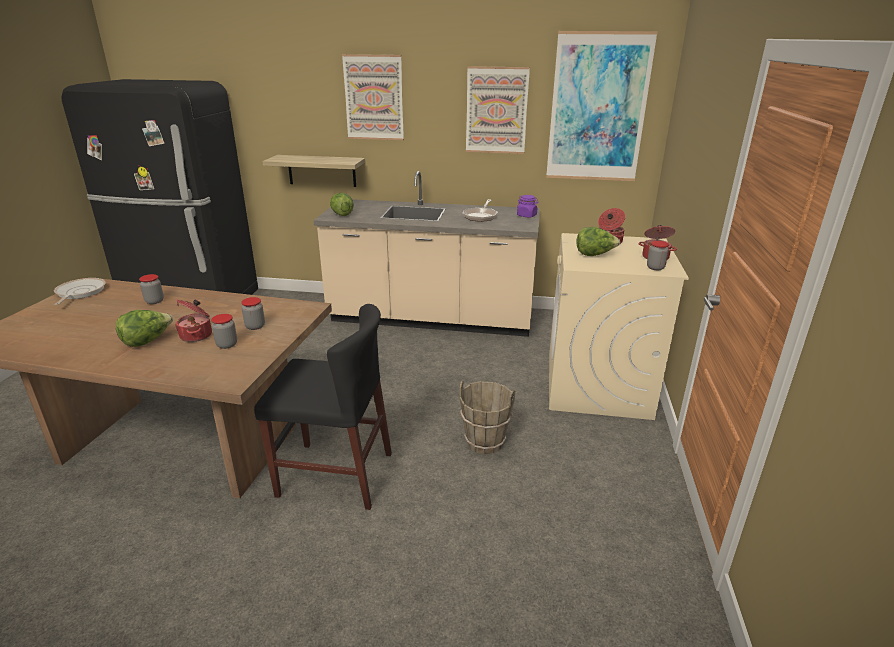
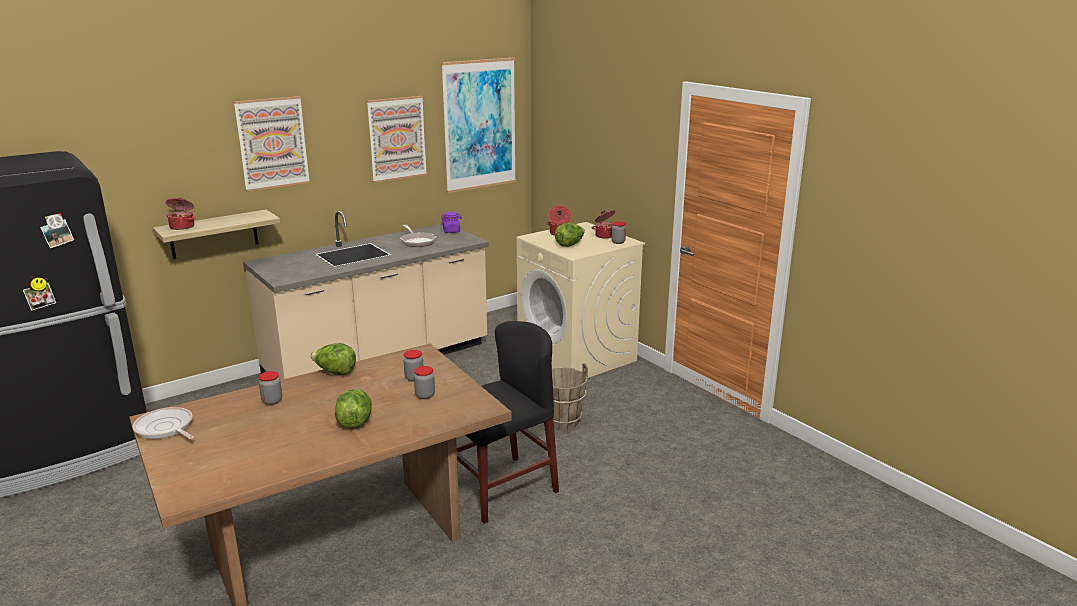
camera: 45 degrees left, 5 degrees down
(197, 335) = (384, 401): cooking pot -> cooking pot (182, 226)
(341, 214) = (287, 274): lettuce -> lettuce (335, 372)

